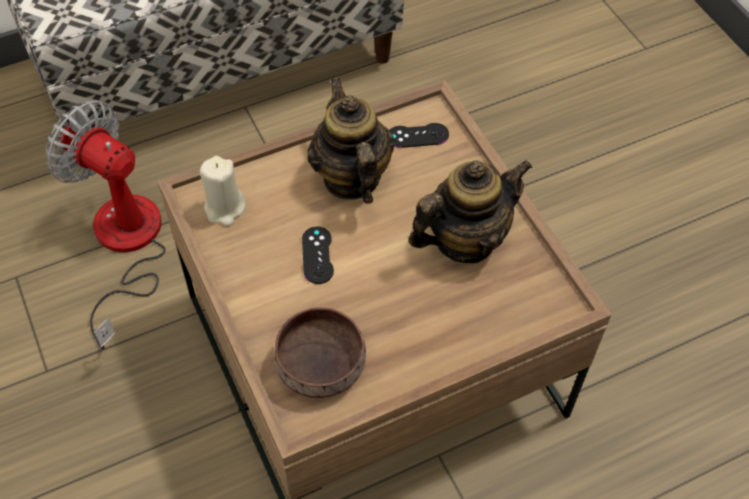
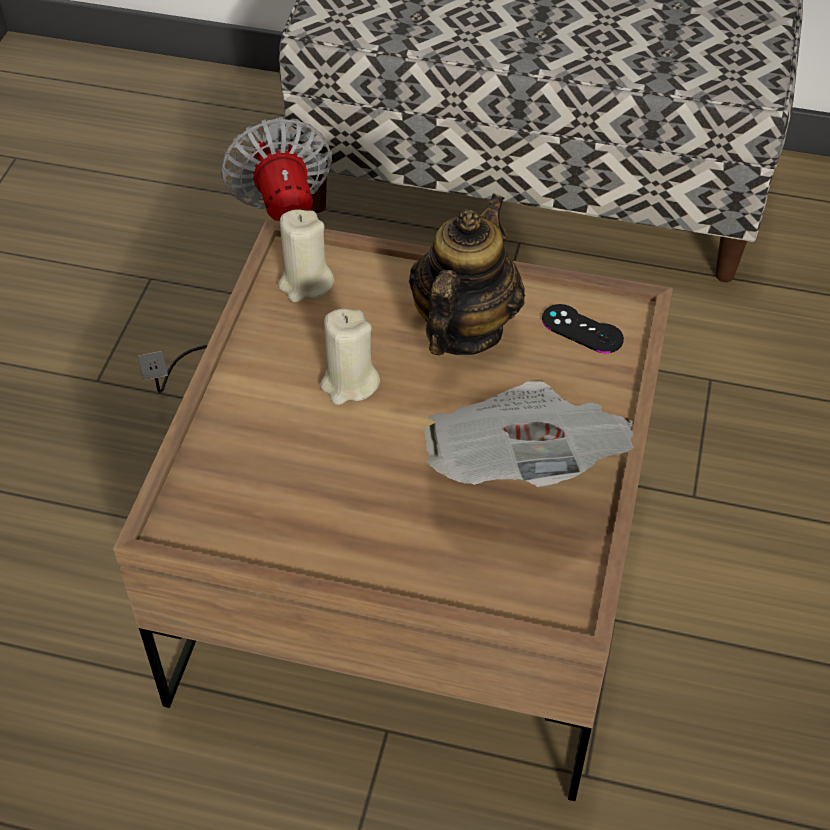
camera: 40 degrees right, 5 degrees down
(317, 255) = (349, 383): black game controller -> beige candle
(318, 365) = (240, 488): brown bowl -> none
(464, 240) = (522, 466): teapot -> newspaper

